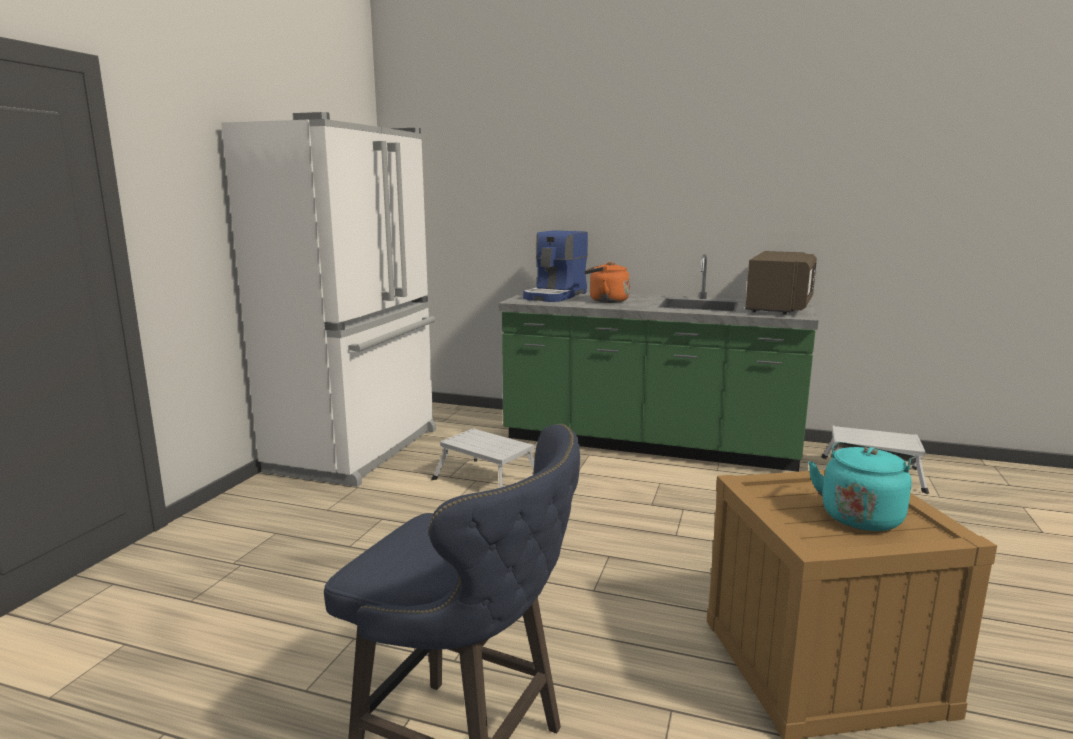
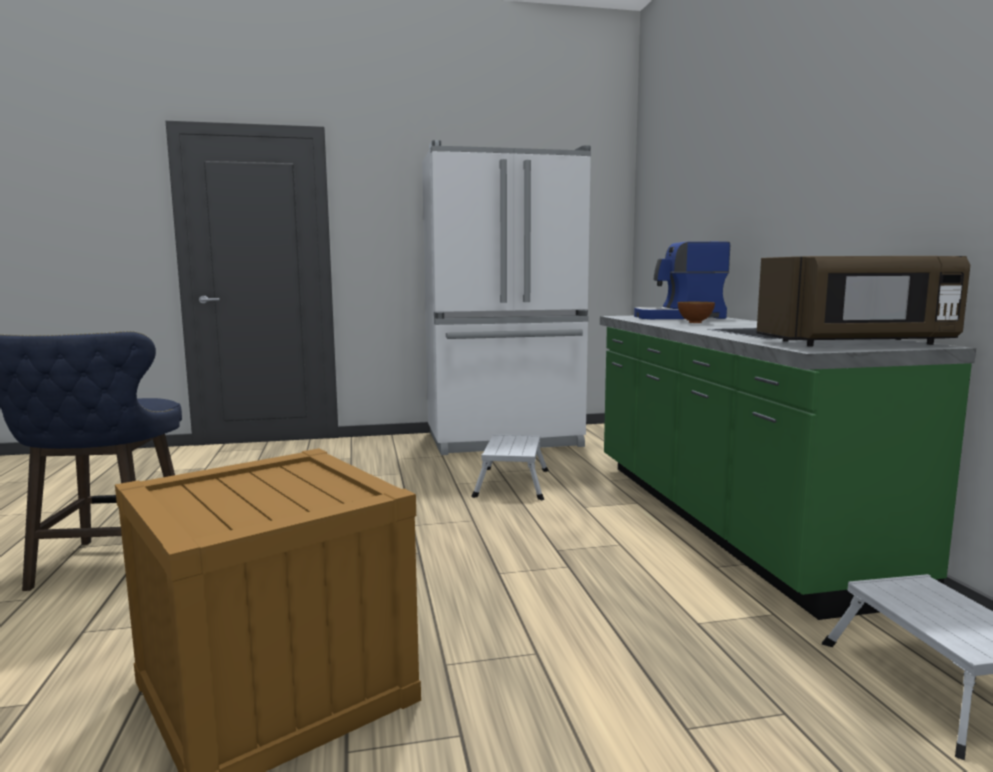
camera: 60 degrees right, 5 degrees down
(606, 301) = (695, 322): orange kettle -> bowl
(861, 516) = (252, 502): turquoise kettle -> none

